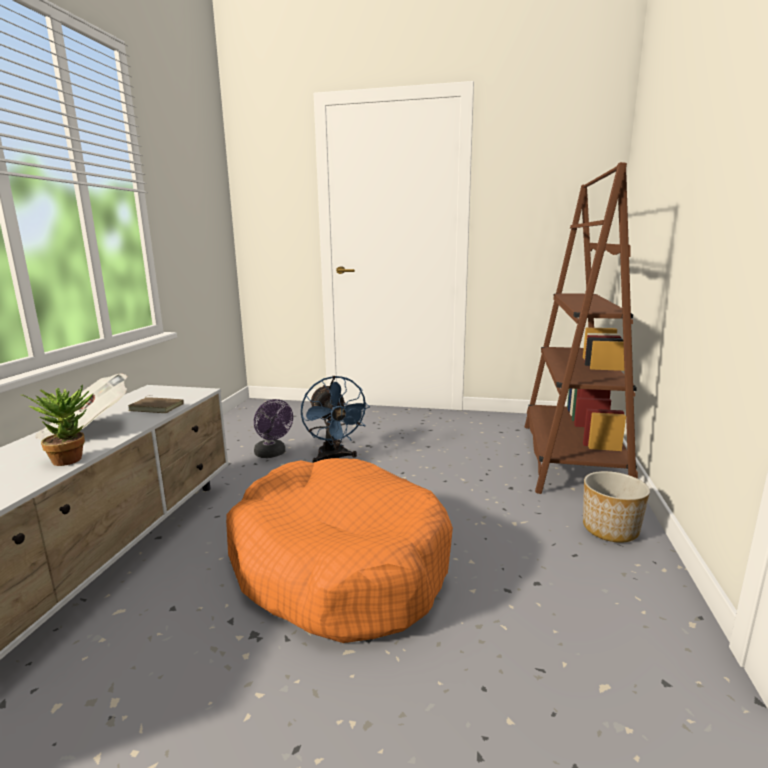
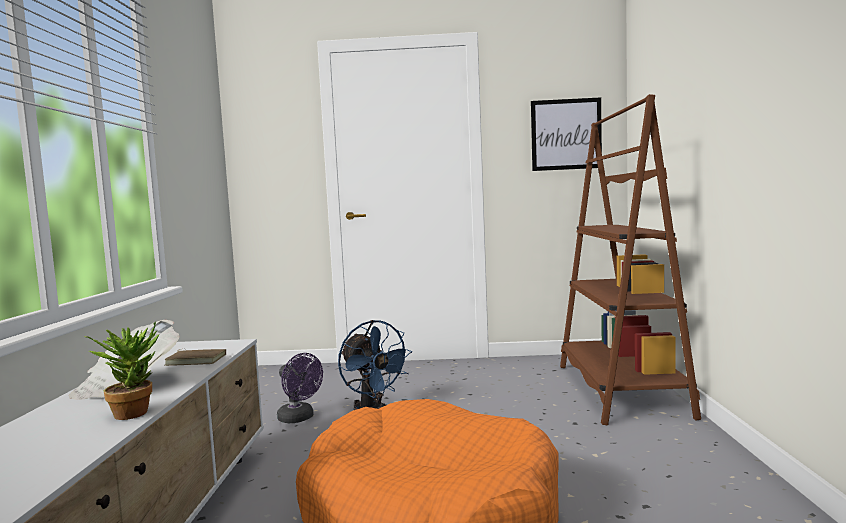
camera: 10 degrees left, 10 degrees down
(558, 195) = (566, 134): none -> picture
(611, 529) = (691, 449): planter -> none

